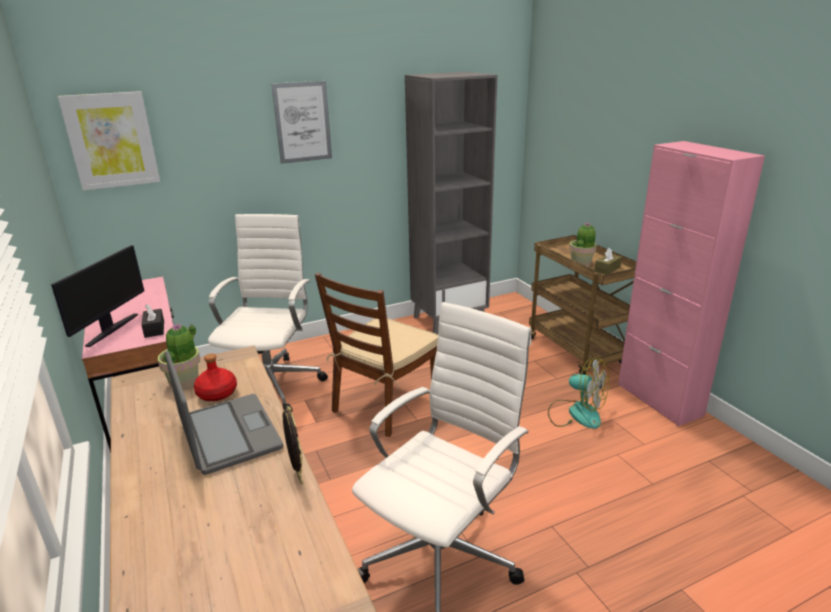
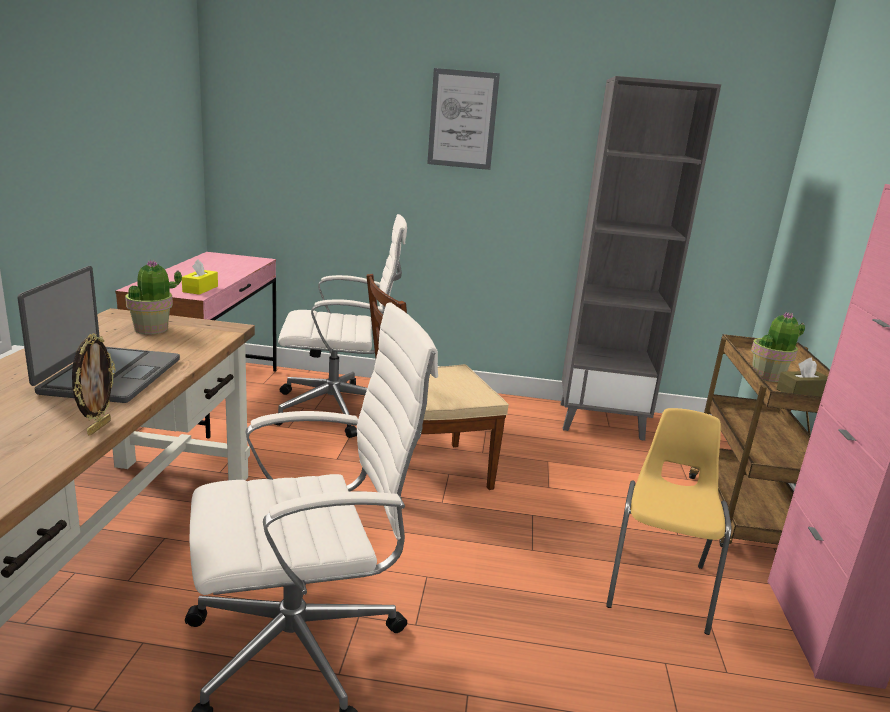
camera: 30 degrees right, 5 degrees down
(111, 140) = (260, 105): picture -> none
(111, 329) = (170, 279): monitor -> none
(154, 329) = (200, 289): black tissue box -> yellow tissue box
(216, 393) = (158, 345): red bottle -> none
(272, 384) = (338, 410): white office chair -> white office chair turned 45 degrees clockwise
(576, 413) = (659, 586): fan -> yellow chair

